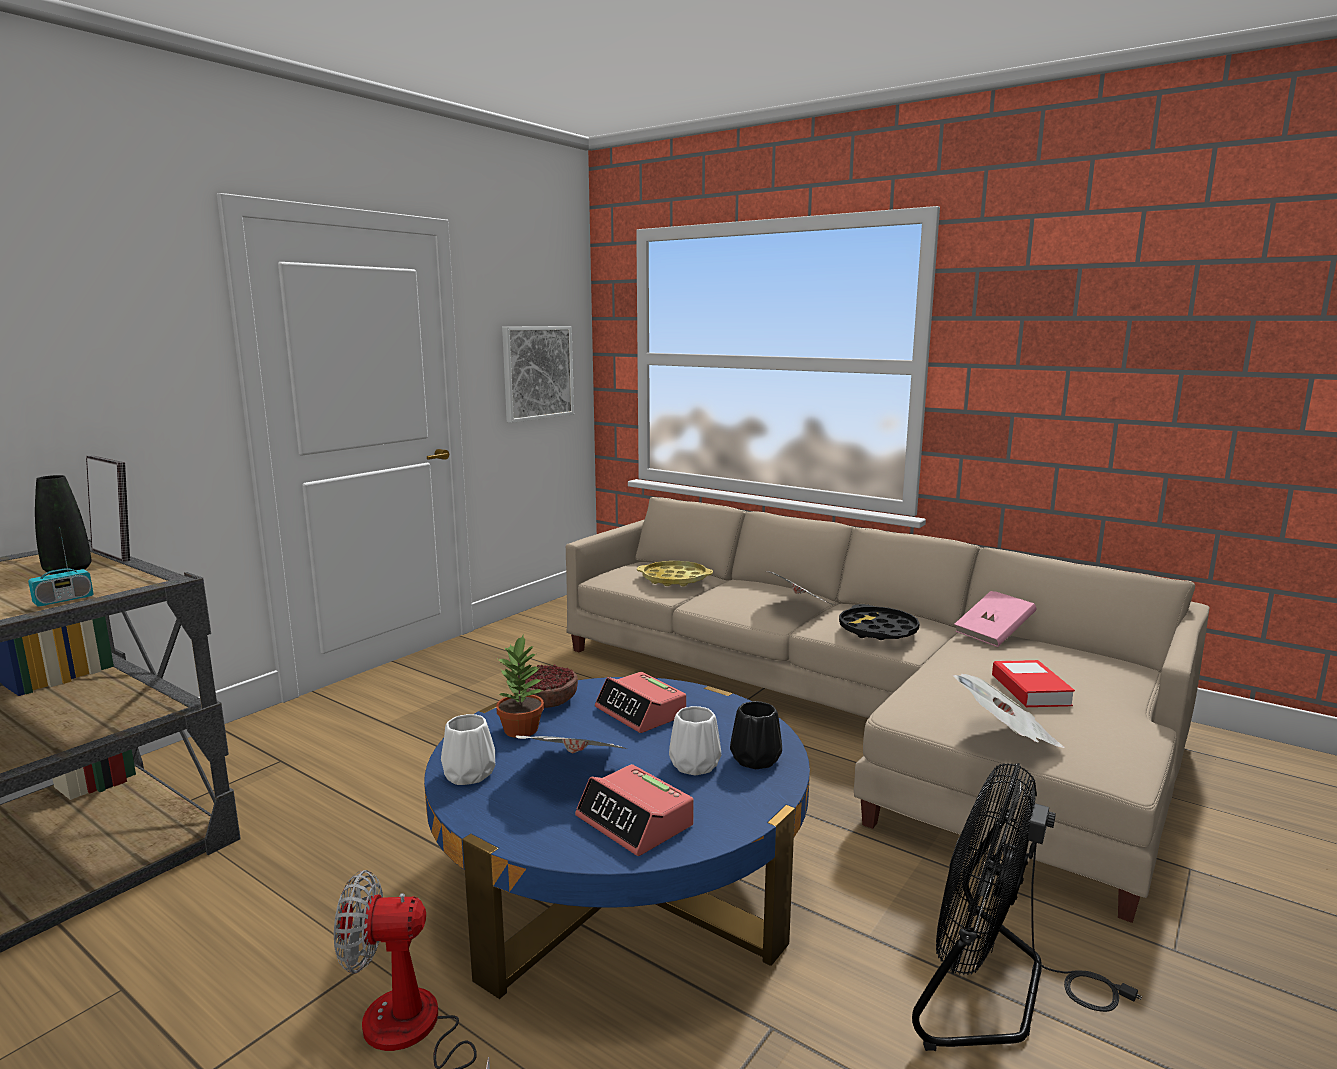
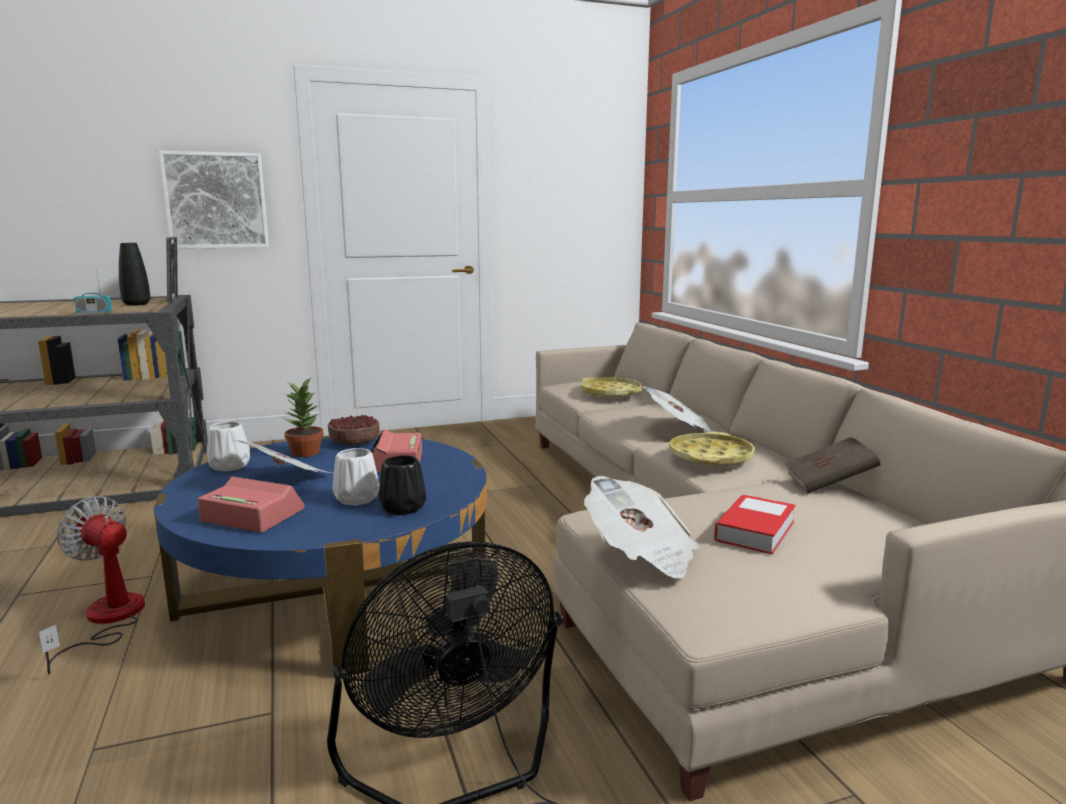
camera: 35 degrees right, 0 degrees up
(537, 372) = (575, 209): picture -> picture (216, 200)
(635, 822) = (252, 516): alarm clock -> alarm clock turned 120 degrees clockwise
(878, 630) = (710, 457): black tray -> yellow tray
(993, 634) = (828, 483): pink book -> brown book

